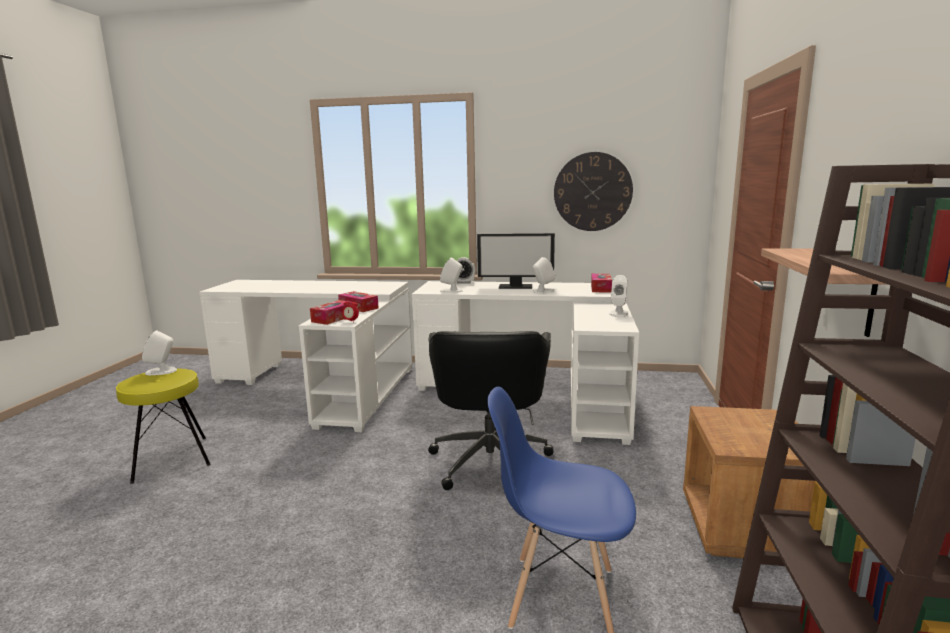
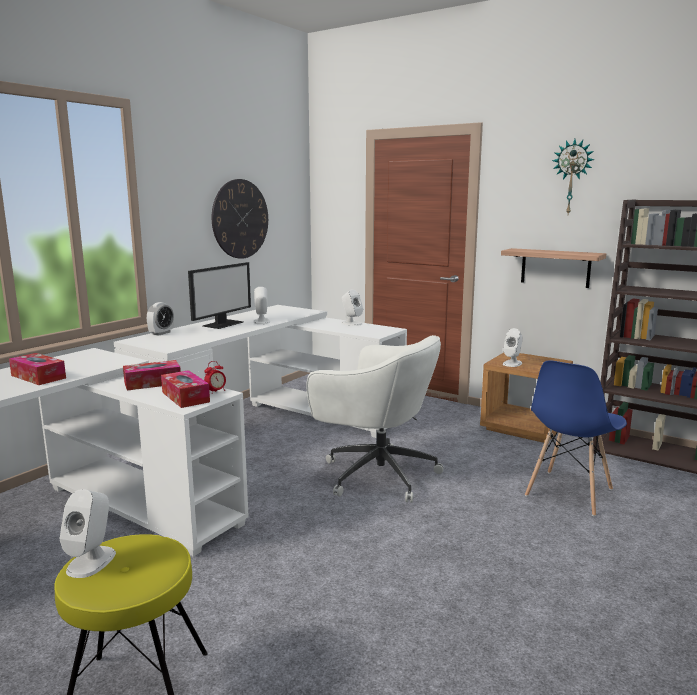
camera: 65 degrees left, 0 degrees up
(451, 291) = (191, 341): white speaker -> white speaker (512, 363)
(490, 460) = (376, 474): black office chair -> white office chair
(601, 288) = (286, 310): tissue box -> tissue box (38, 377)
(876, 123) = (572, 177): none -> wall clock

